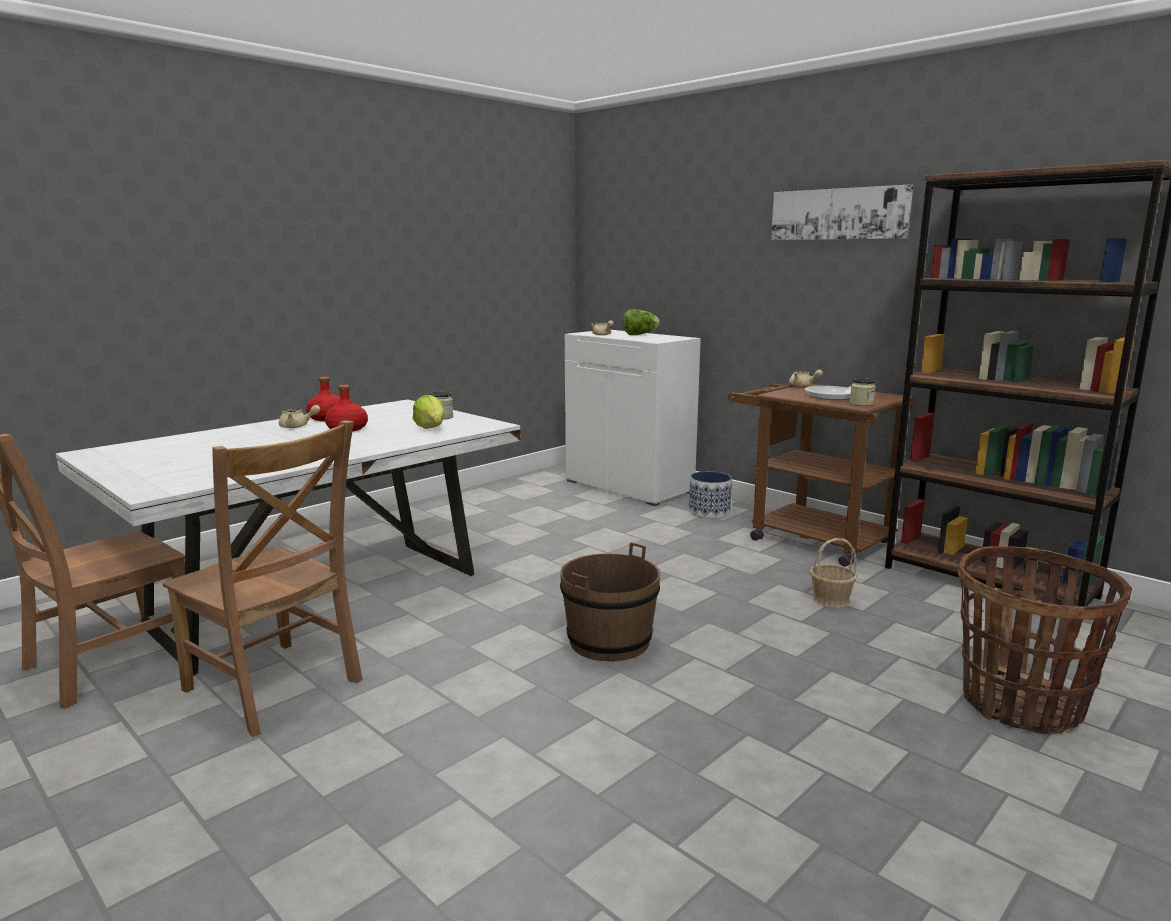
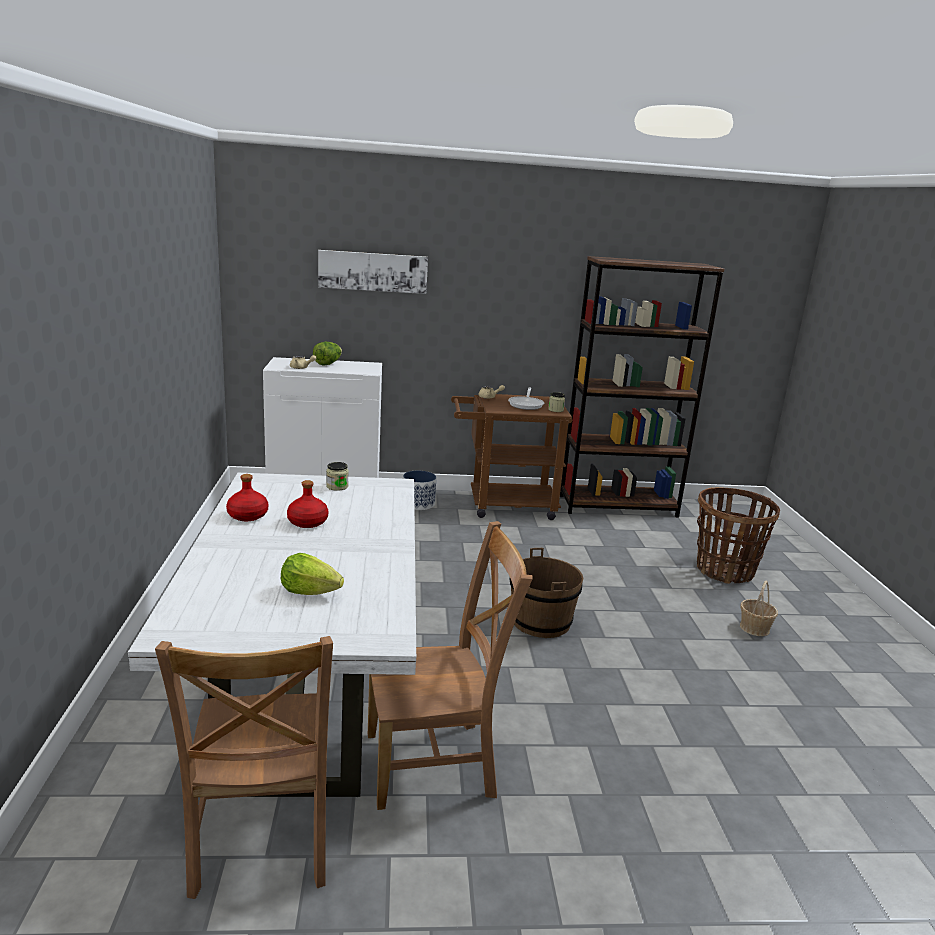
camera: 50 degrees left, 5 degrees up
(298, 426) = (255, 533): beige teapot -> none
(431, 428) = (368, 501): lettuce -> lettuce (309, 591)
(830, 599) = (582, 545): basket -> basket (754, 628)
(839, 214) = (503, 270): picture -> picture (373, 271)

